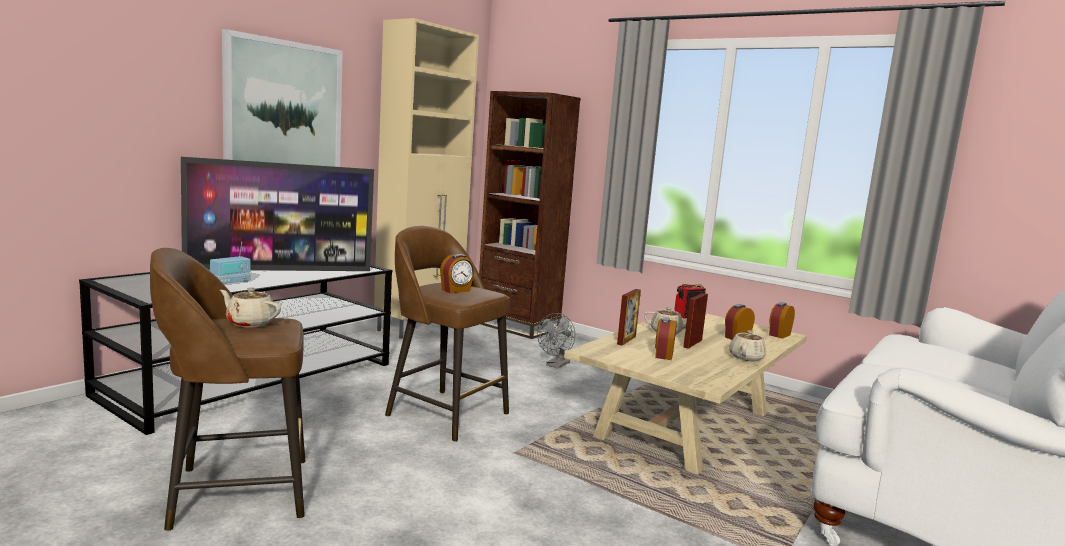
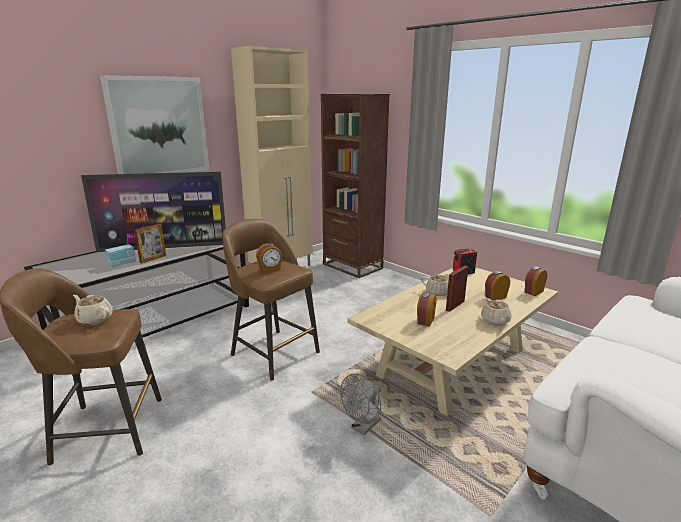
camera: 10 degrees right, 10 degrees up
(556, 365) = (369, 303): grey fan -> grey fan (363, 427)
(626, 340) = (401, 304): picture frame -> picture frame (153, 259)
(746, 357) = (495, 321): beige teapot -> beige teapot turned 135 degrees clockwise

